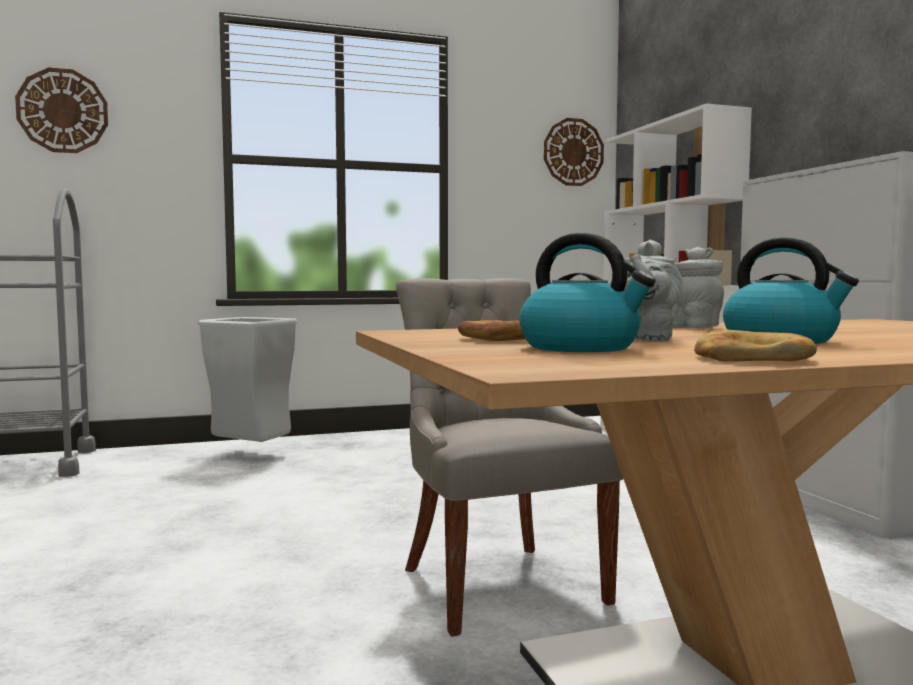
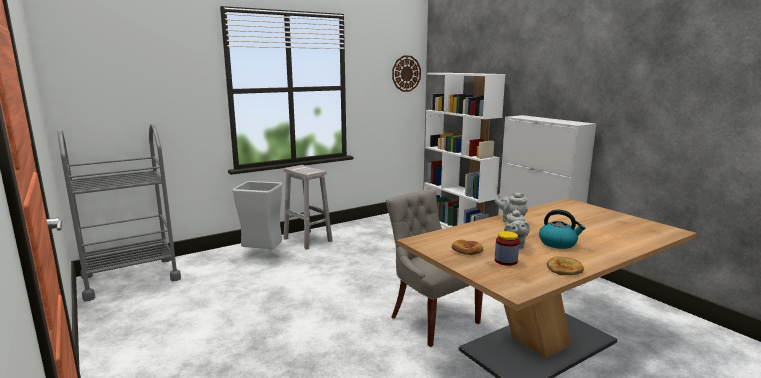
camera: 15 degrees left, 10 degrees up
(63, 111) = (135, 71): wall clock -> none
(352, 443) = (308, 240): none -> white stool
(582, 347) = (506, 261): kettle -> jar

